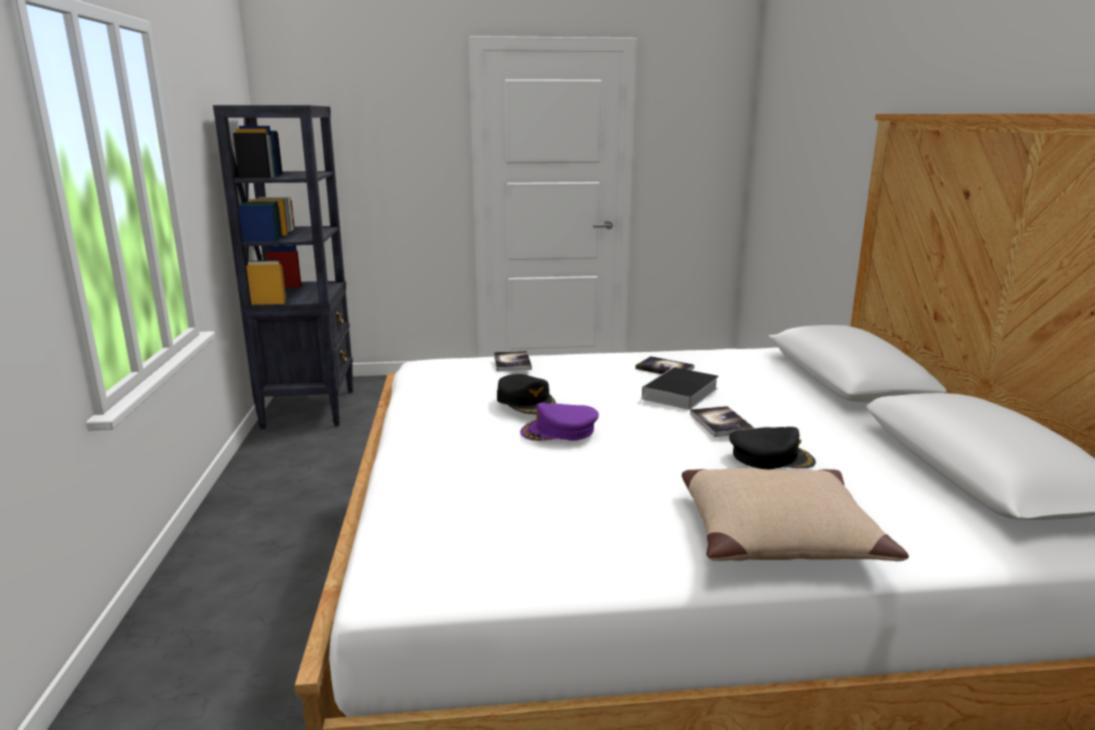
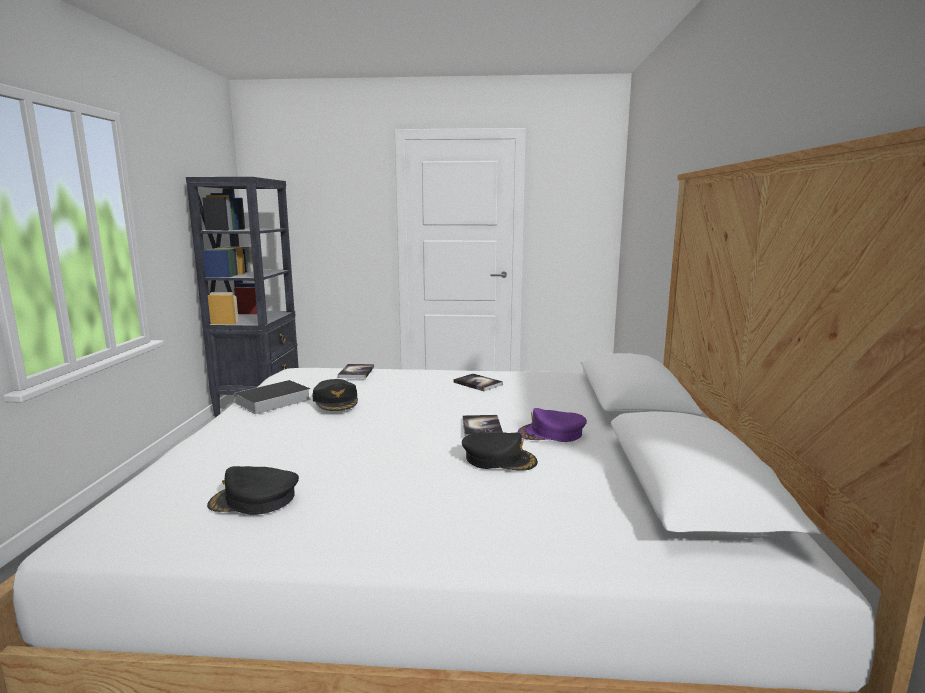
camera: 10 degrees right, 5 degrees down
(550, 526) = (254, 500): none -> black cap
(559, 431) = (341, 425): purple cap -> purple cap (551, 433)
(680, 394) = (469, 403): book -> book (271, 402)
(778, 534) = (444, 525): beige pillow -> none

